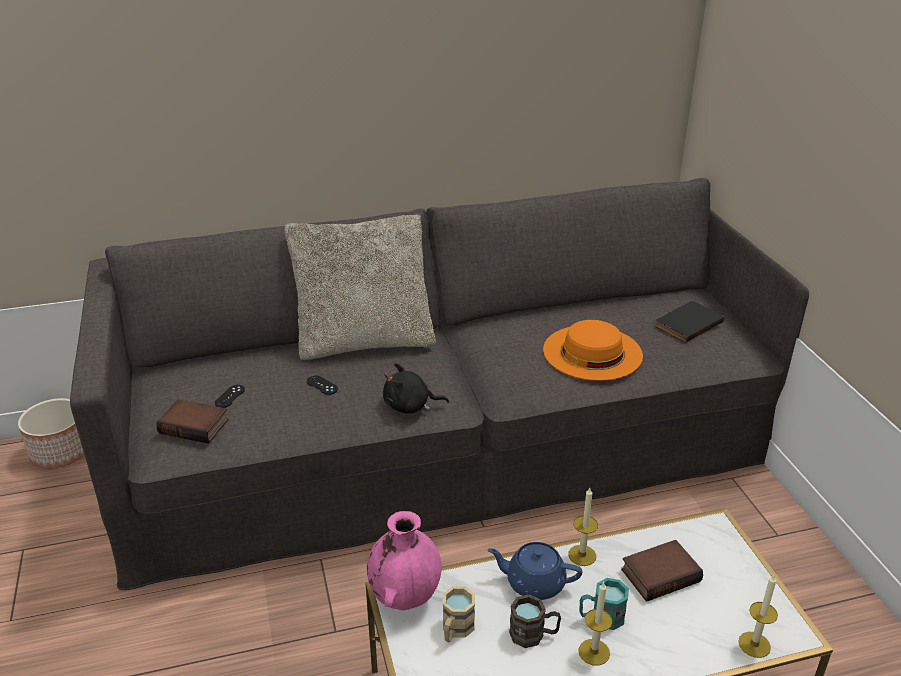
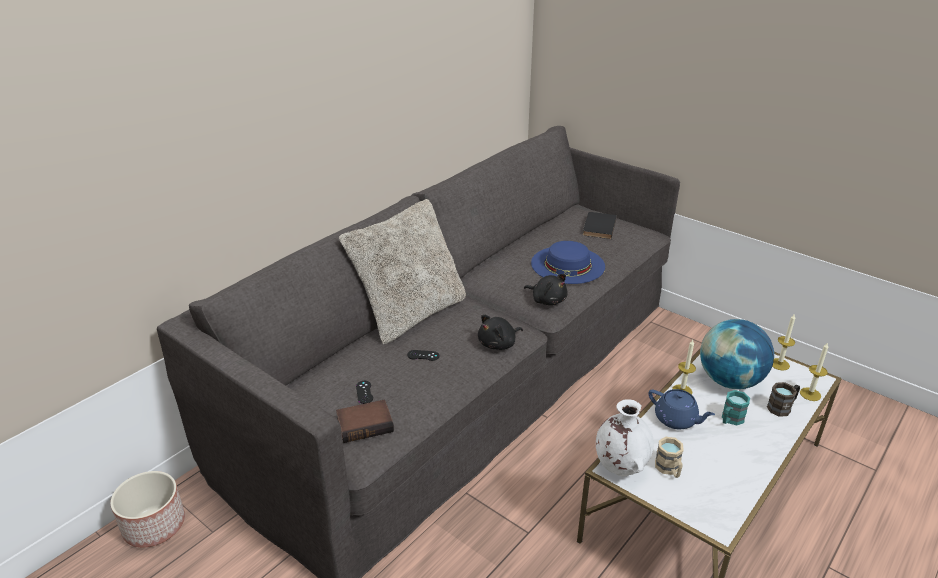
camera: 35 degrees left, 0 degrees up
(405, 598) = (620, 467): pink vase -> white vase
(521, 382) = (547, 300): none -> black plush toy
(534, 583) = (676, 419): blue teapot -> blue teapot turned 120 degrees counterclockwise
(534, 634) = (710, 448): brown mug -> brown mug (782, 407)
(592, 352) = (568, 264): orange hat -> blue hat
(594, 652) = (748, 440): candle -> candle (779, 364)
(660, 574) = (729, 381): book -> globe

